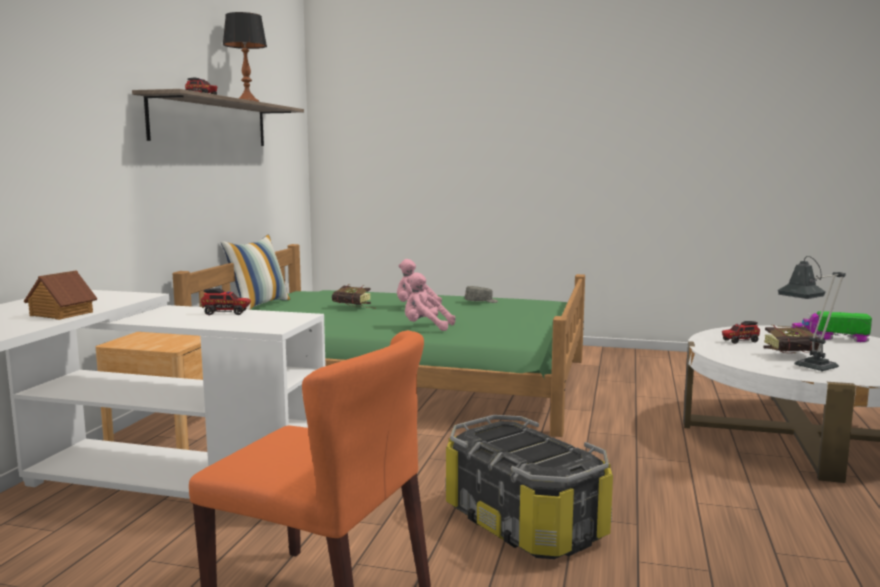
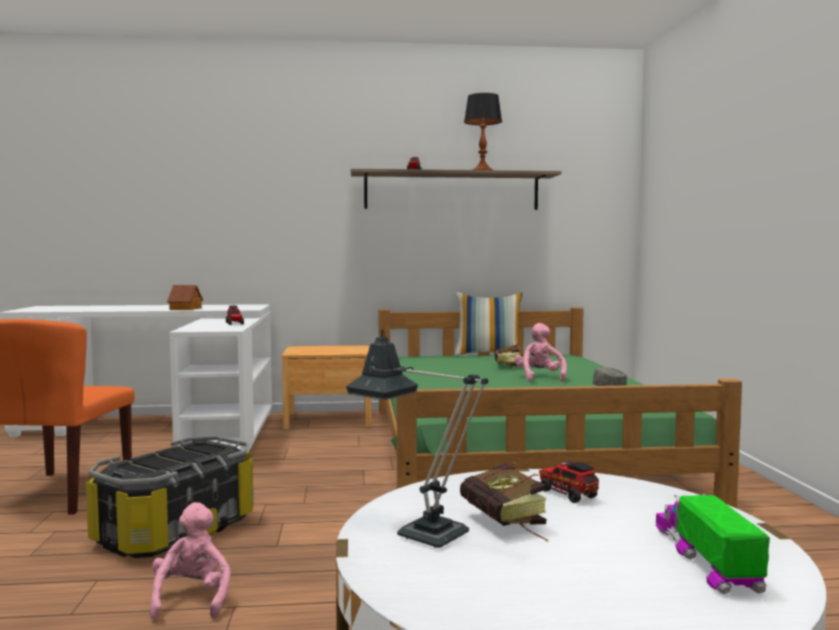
camera: 70 degrees right, 5 degrees down
(425, 327) = (453, 387): pink plush toy -> pink plush toy (192, 599)

